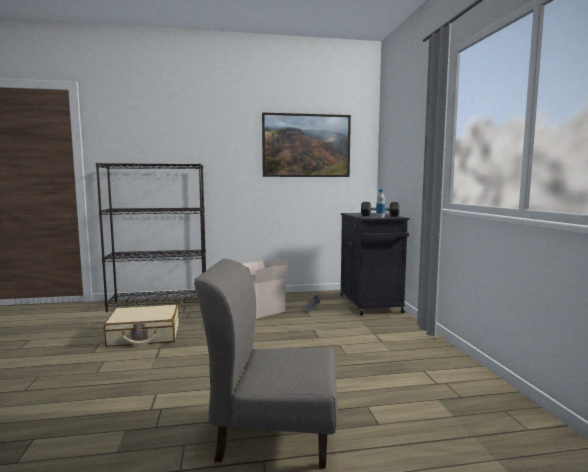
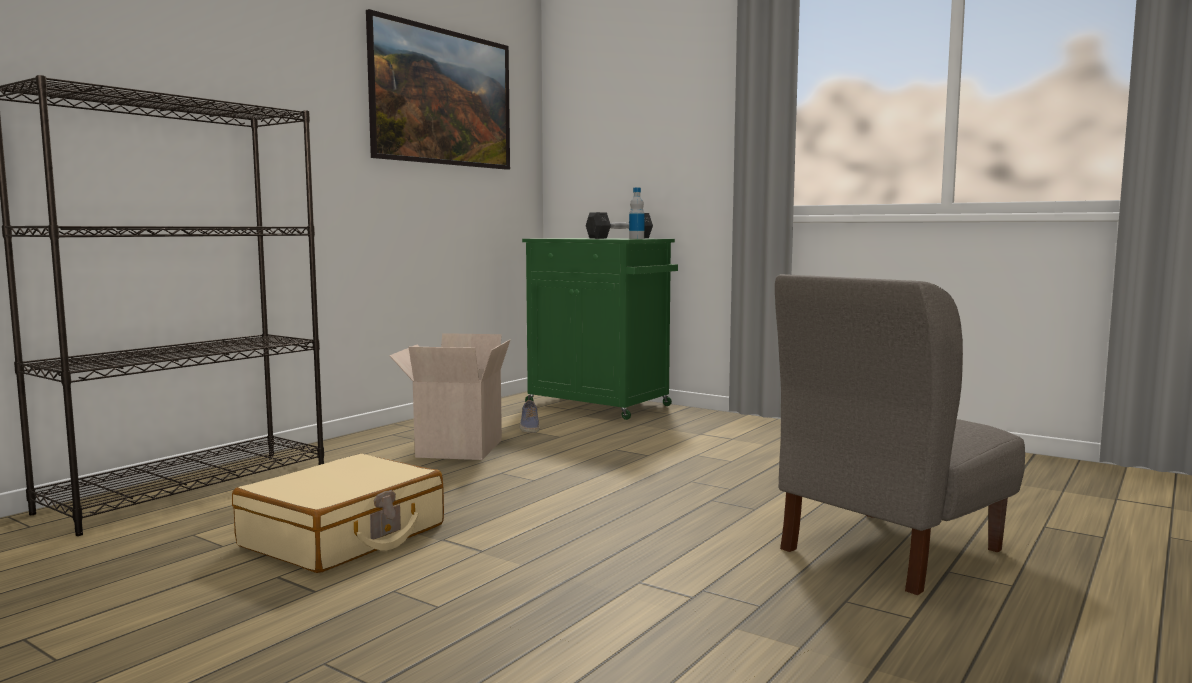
camera: 45 degrees left, 0 degrees up
(370, 304) = (600, 405): black cabinet -> green cabinet

